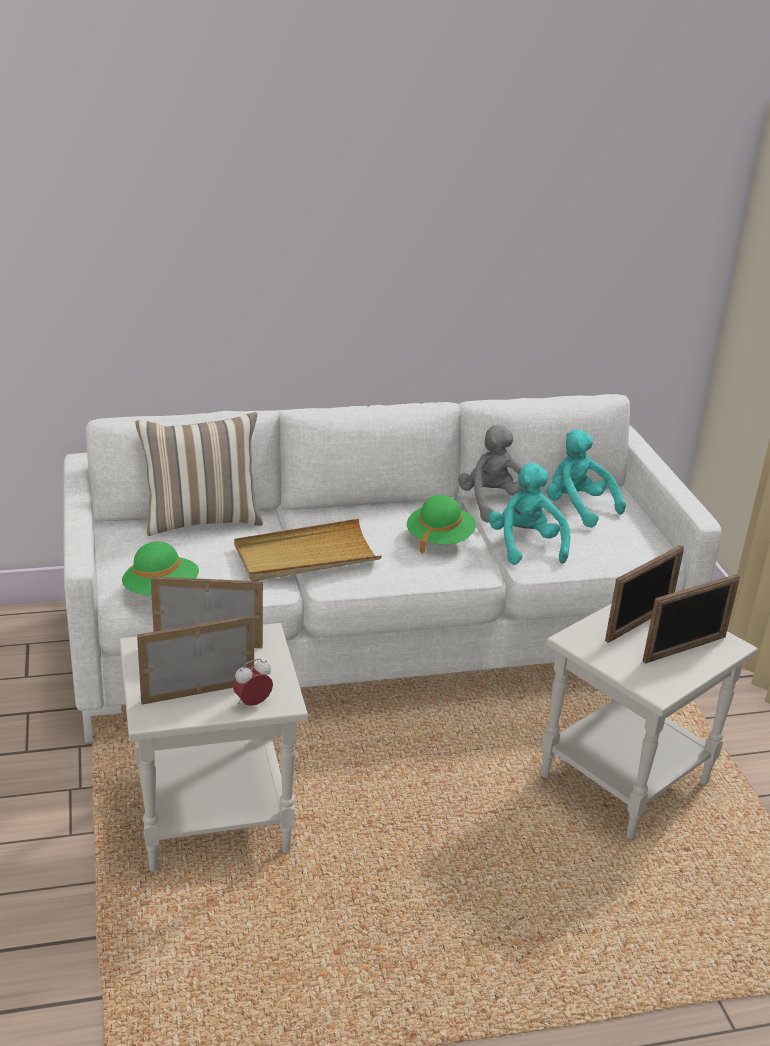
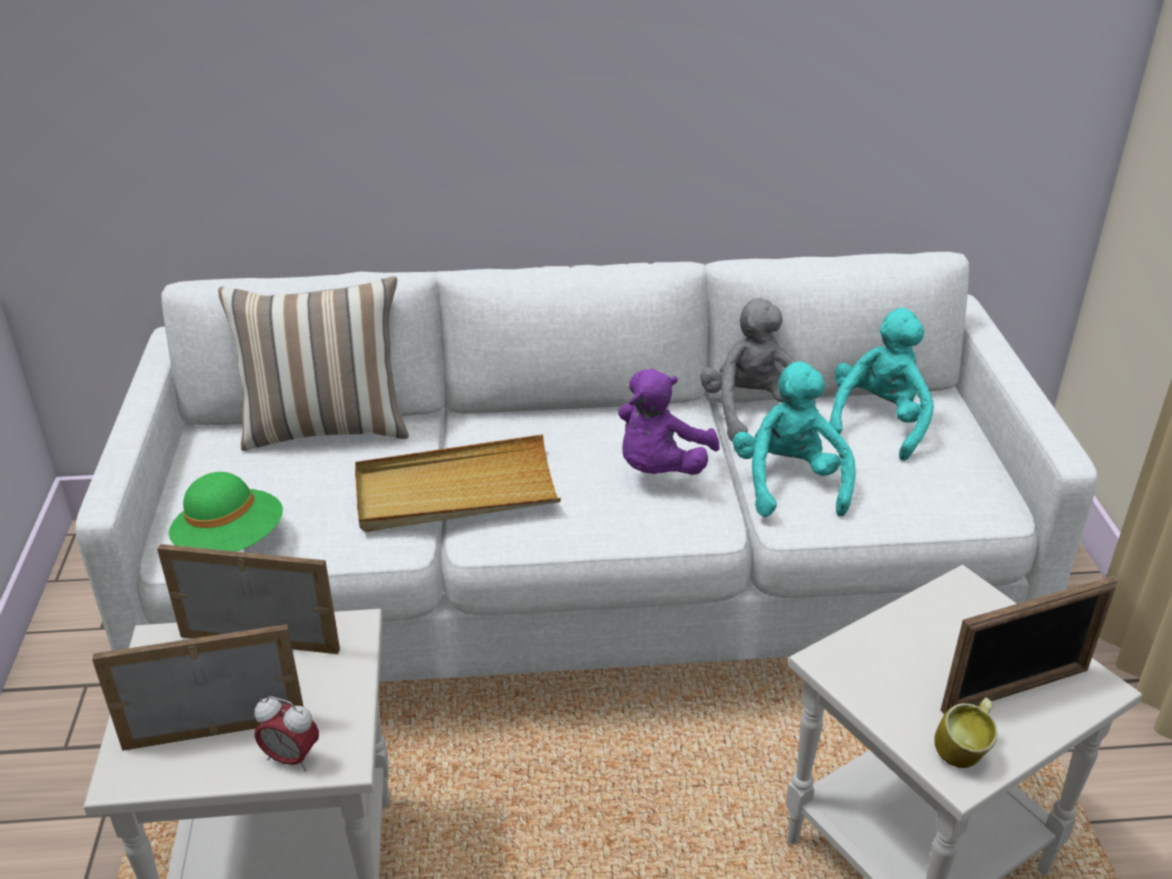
camera: 10 degrees right, 5 degrees up
(252, 703) = (291, 758): alarm clock -> alarm clock turned 135 degrees counterclockwise
(439, 539) = (660, 469): green hat -> purple plush toy
(577, 508) = (878, 423): turquoise plush toy -> turquoise plush toy turned 60 degrees clockwise
(639, 623) = (945, 636): picture frame -> none
(659, 681) = (964, 753): none -> mug

